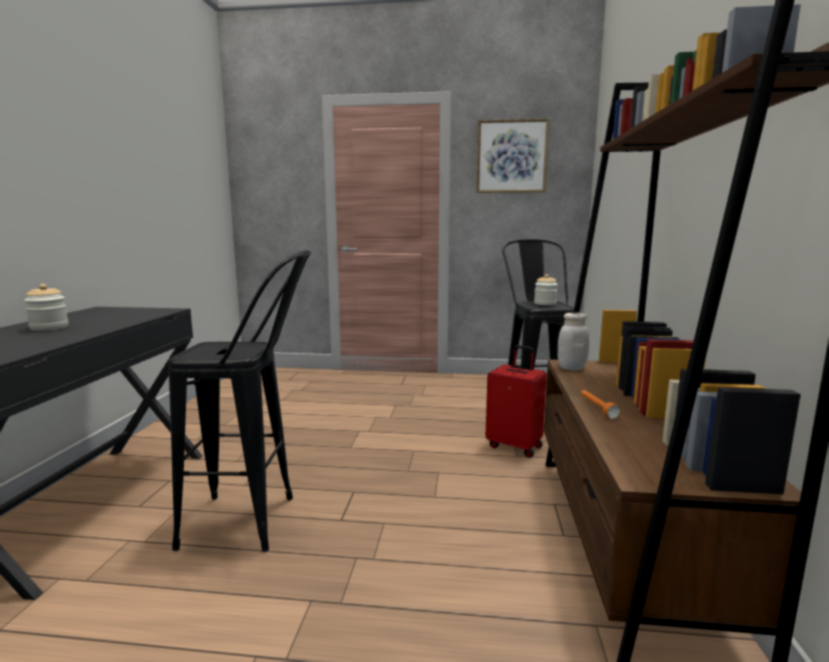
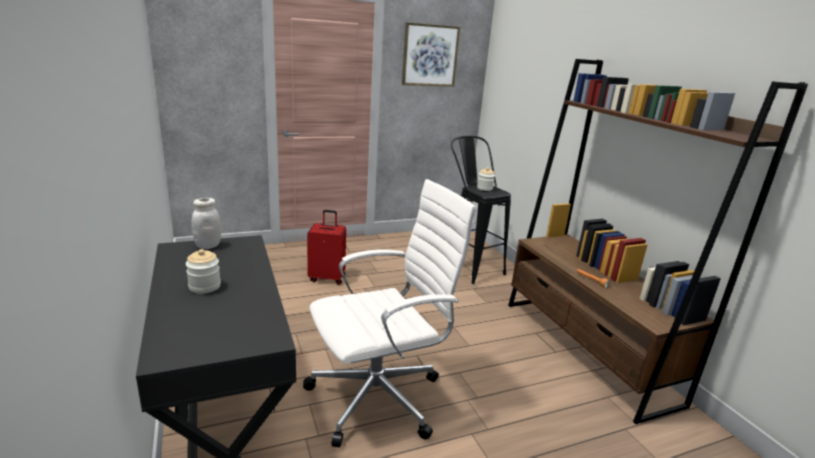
camera: 30 degrees left, 10 degrees up
(257, 522) = (380, 396): black stool -> white office chair
(515, 446) = (479, 295): red suitcase -> red suitcase (327, 278)
(571, 368) = (541, 246): white jar -> white jar (208, 246)

